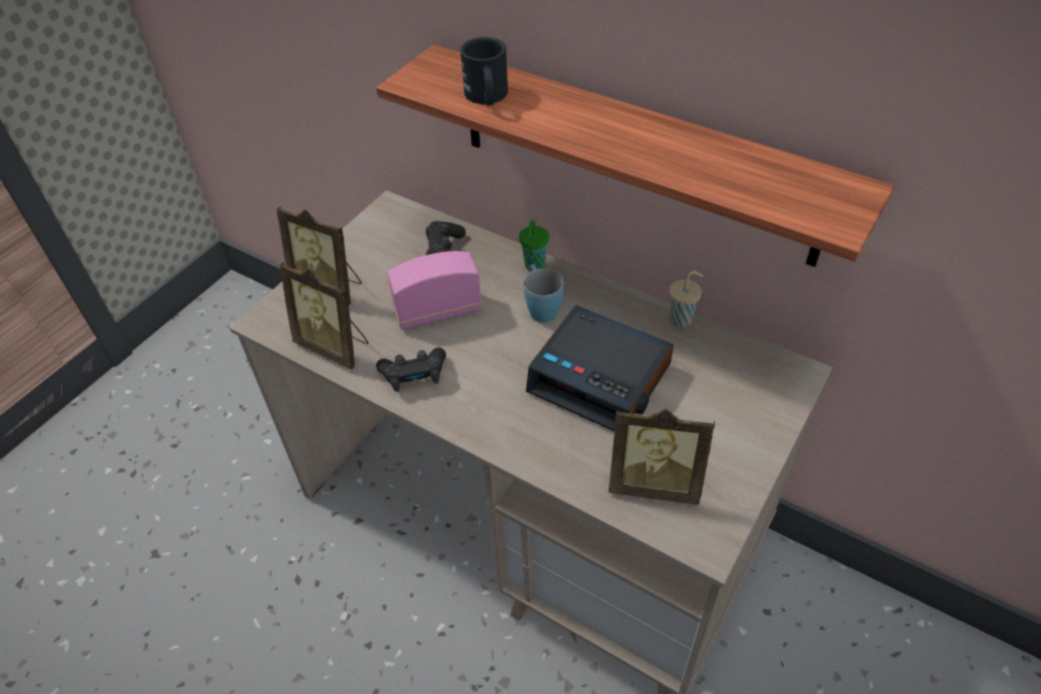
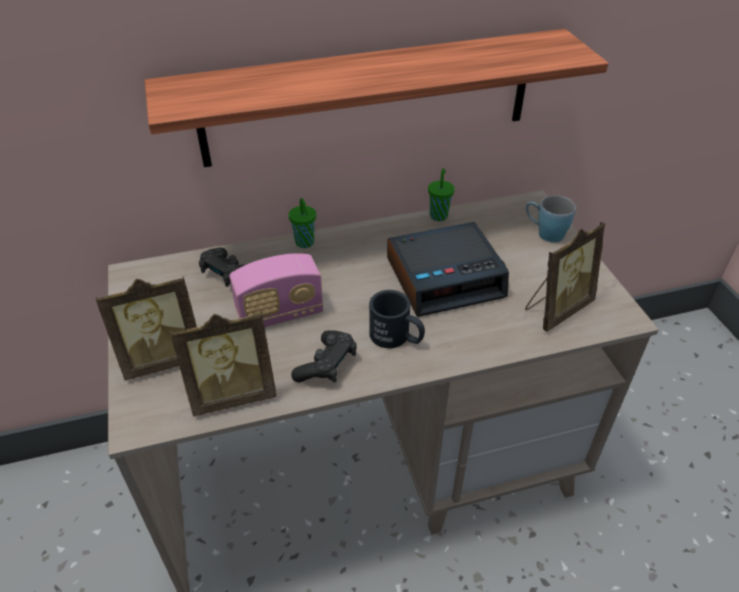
camera: 50 degrees left, 5 degrees down
(438, 311) = (280, 314): radio -> radio turned 135 degrees counterclockwise
(487, 97) = (258, 90): black mug -> black mug (396, 337)
(541, 307) = (347, 263): blue mug -> blue mug (544, 233)
(681, 319) = (439, 215): beige cup -> green cup

